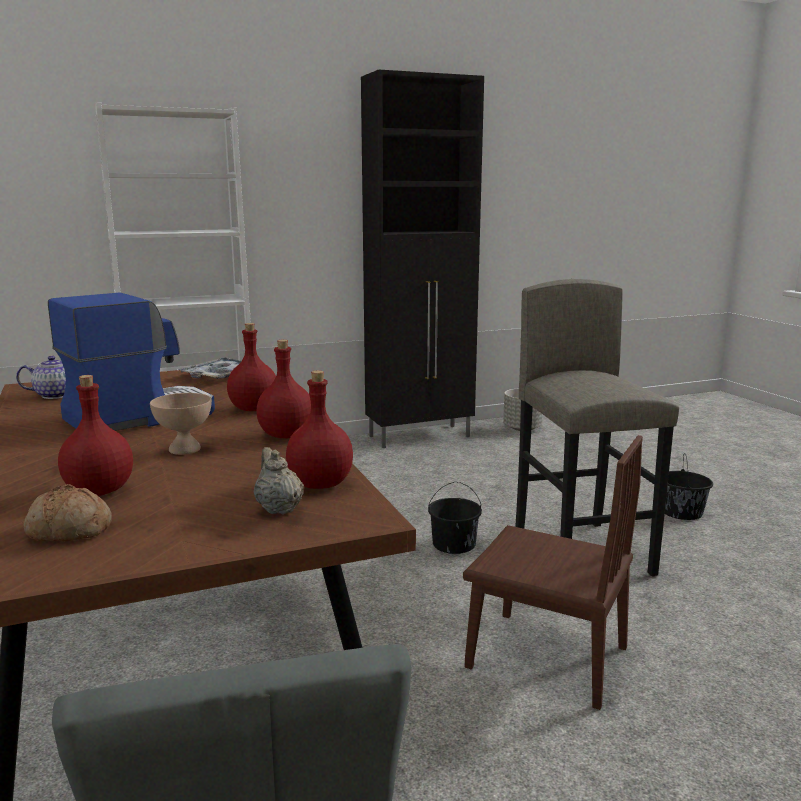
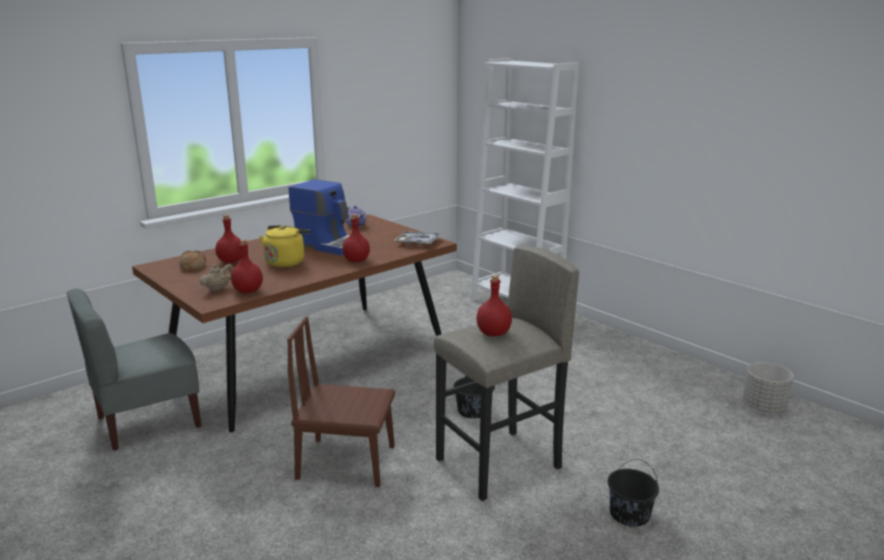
camera: 70 degrees right, 5 degrees up
(185, 449) = (286, 262): beige bowl -> yellow kettle
(287, 435) = (314, 274): red bottle -> red bottle (493, 334)
(421, 436) = (672, 363): black cabinet -> none
(546, 657) = (346, 462): brown chair -> brown chair turned 90 degrees clockwise

